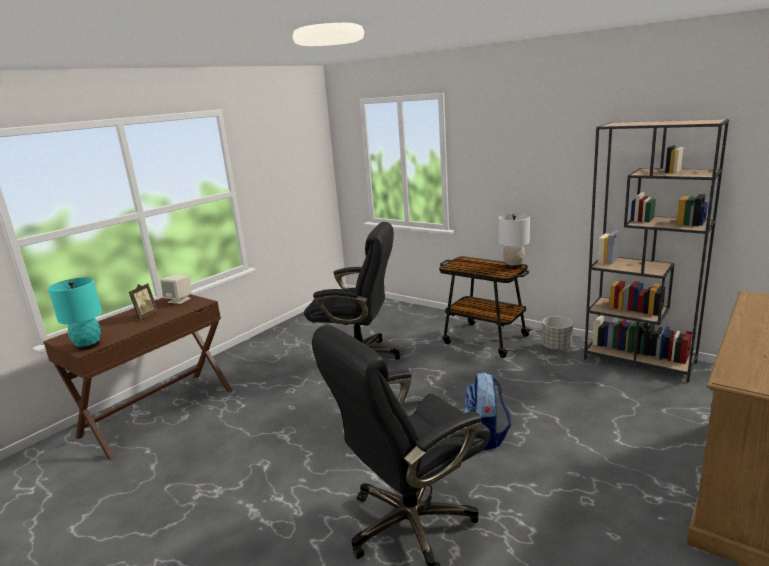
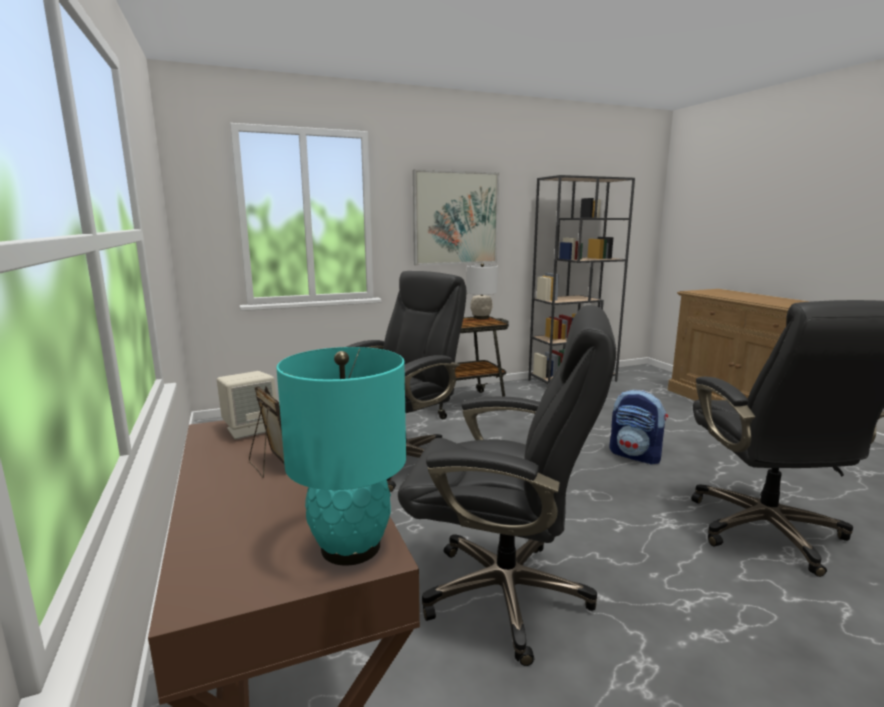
camera: 60 degrees left, 5 degrees down
(248, 434) = (501, 594): none -> black office chair
(519, 165) = (455, 218): none -> picture
(556, 347) = (516, 391): grey planter -> none

